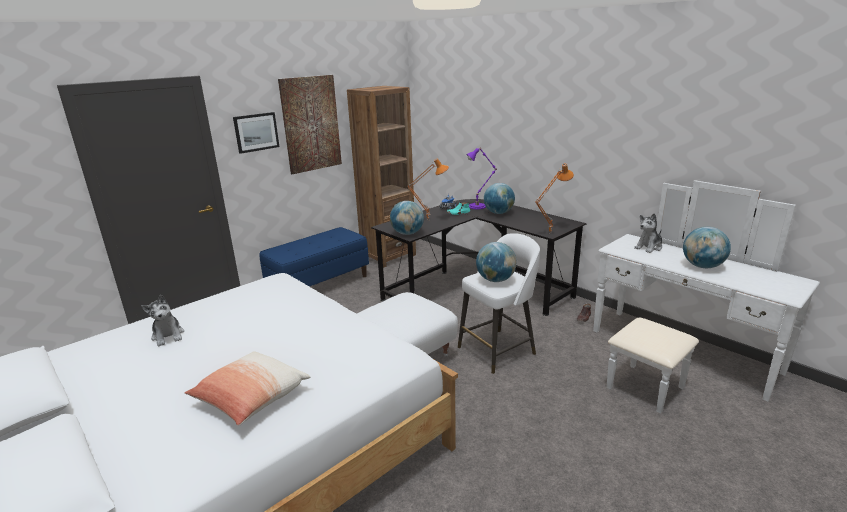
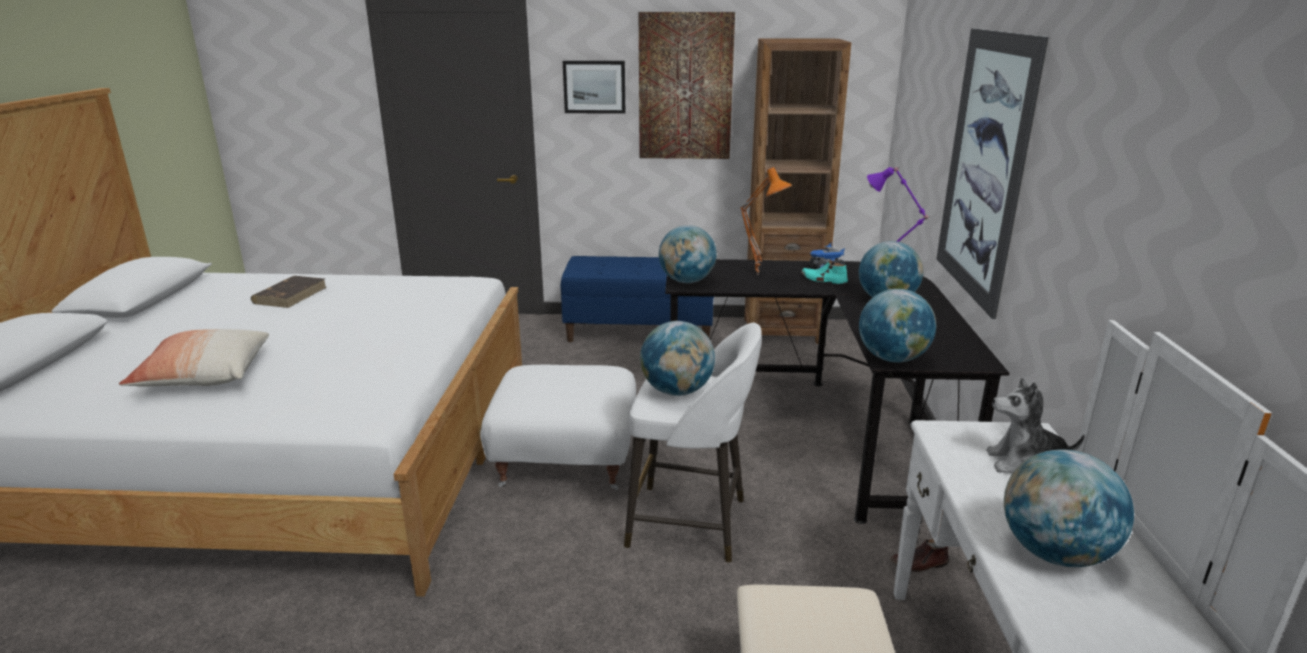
camera: 45 degrees right, 0 degrees up
(168, 335) = (290, 295): plush toy -> brown book
(531, 139) = (984, 167): none -> picture
(549, 232) = (892, 359): orange table lamp -> globe

